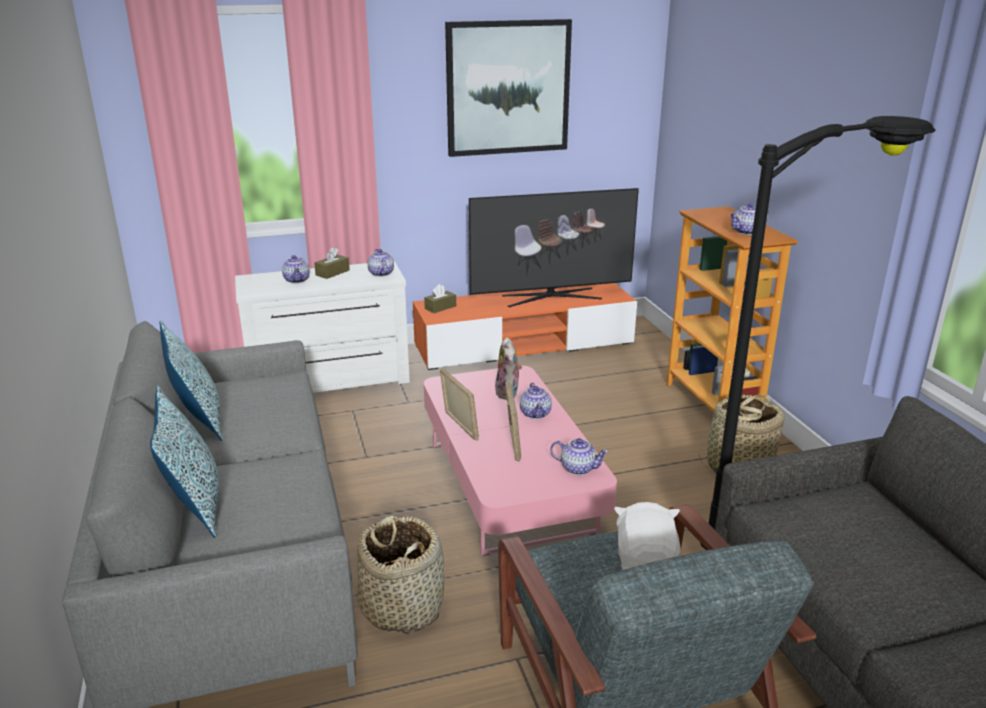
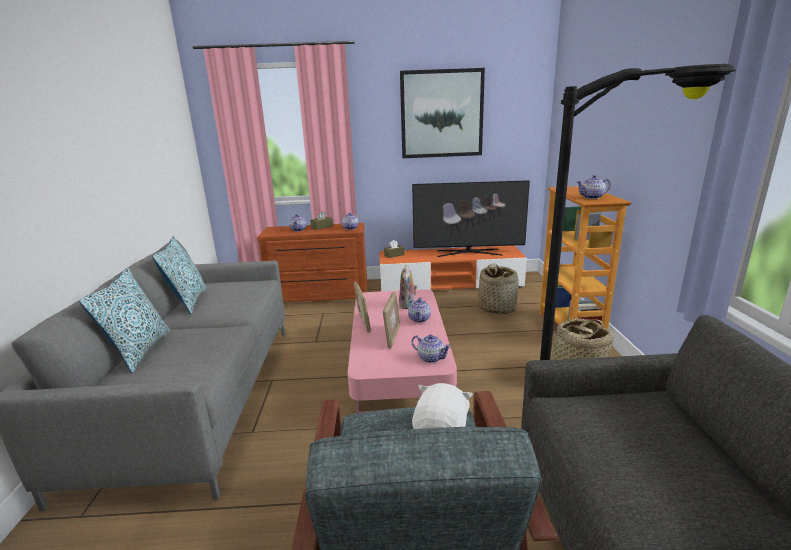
camera: 15 degrees right, 5 degrees down
(330, 381) = (319, 296): white dresser -> brown dresser
(402, 607) = (283, 445): basket -> basket (496, 307)

